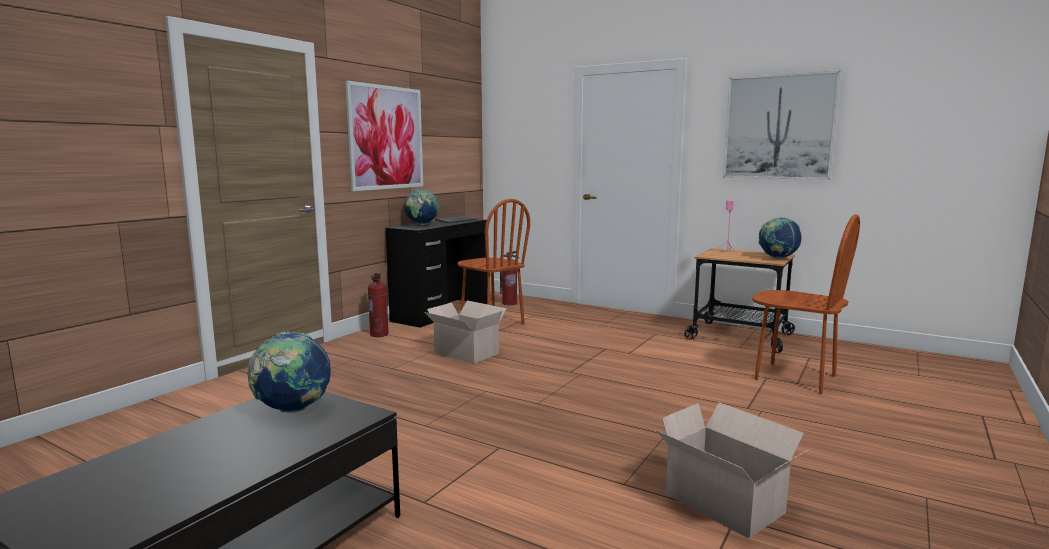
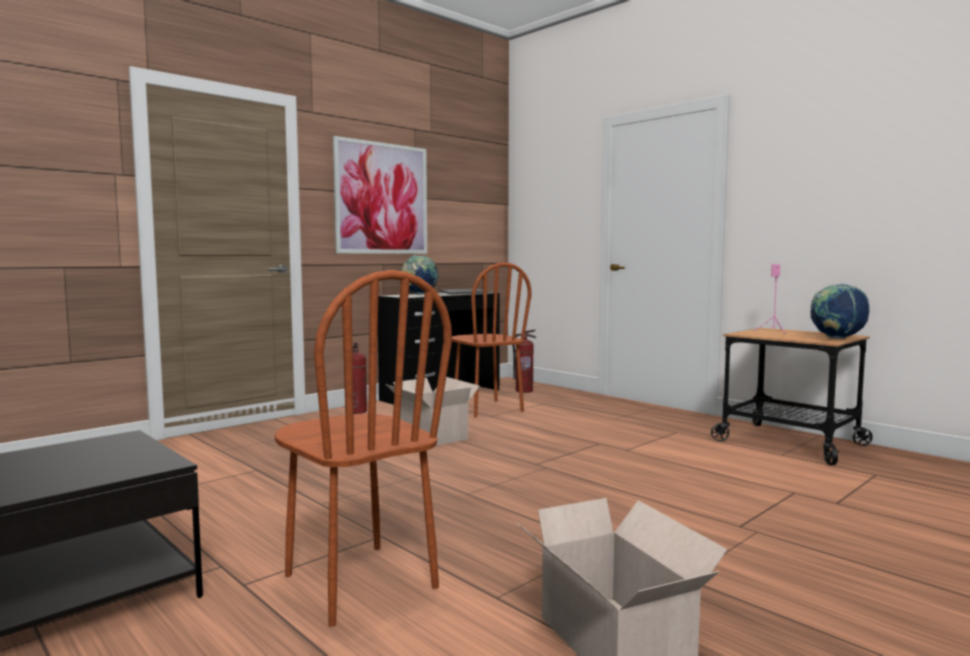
camera: 15 degrees right, 5 degrees down
(292, 410) = (97, 453): globe -> none
(779, 127) = (846, 170): picture -> none
(795, 378) = (837, 496): brown chair -> brown chair (359, 582)

